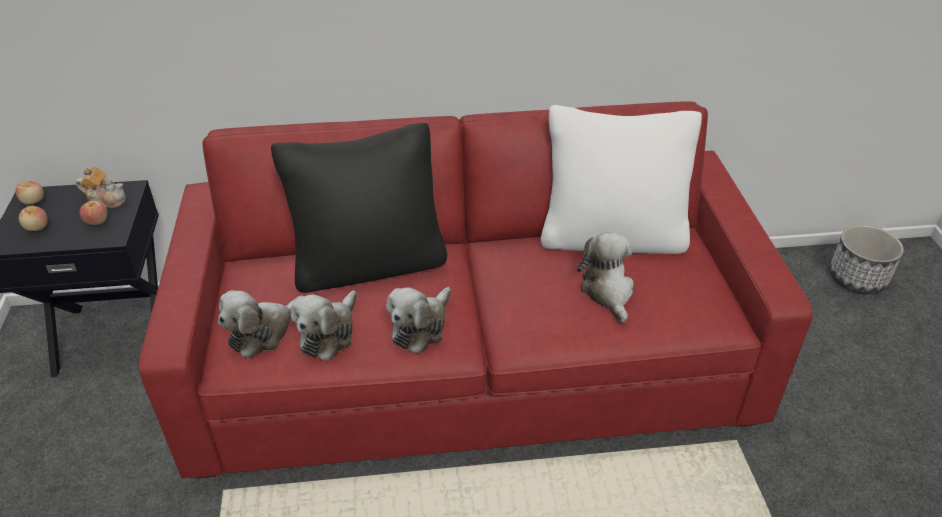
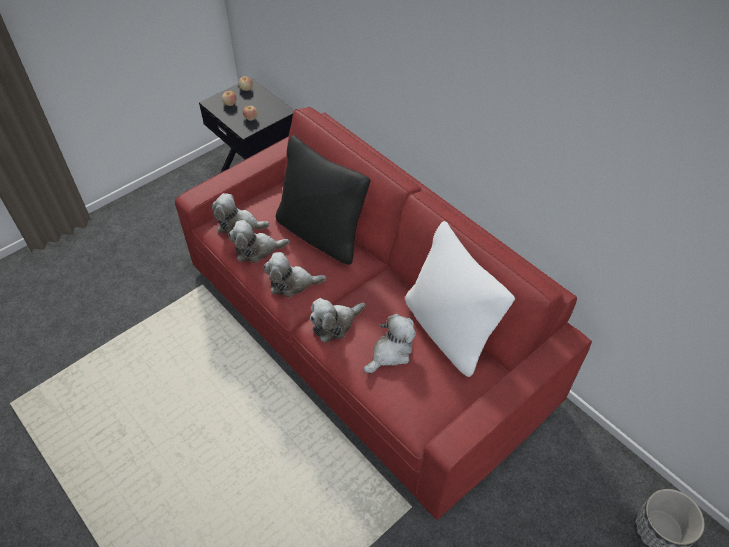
camera: 55 degrees right, 10 degrees up
(106, 200) = (268, 109): teapot -> none
(523, 319) = (335, 324): none -> plush toy

